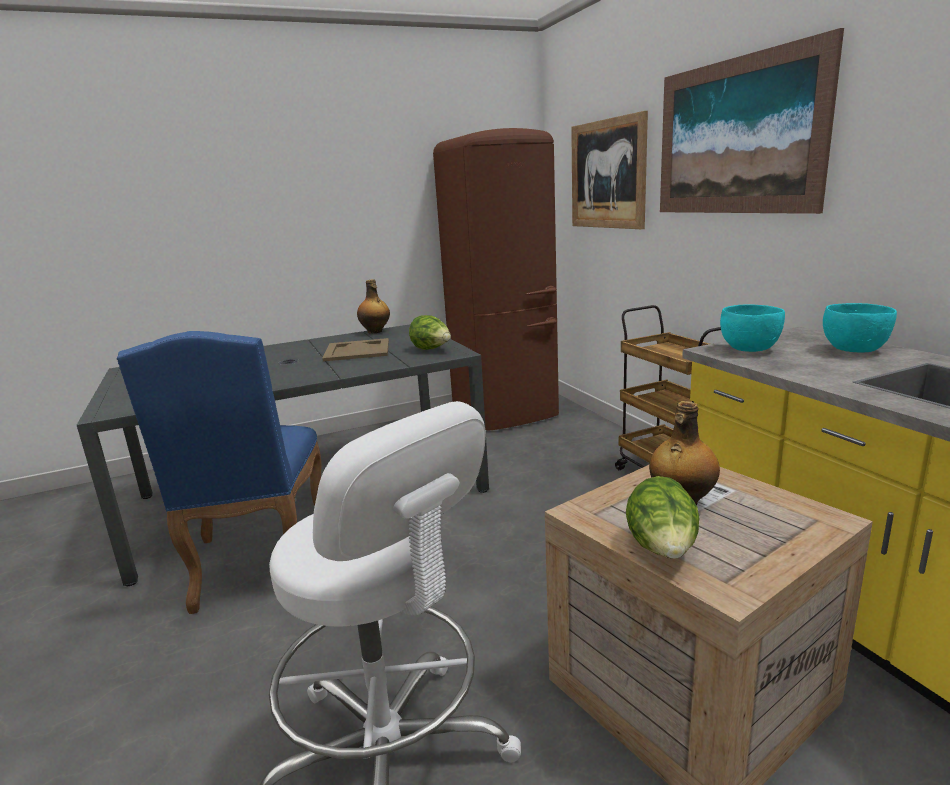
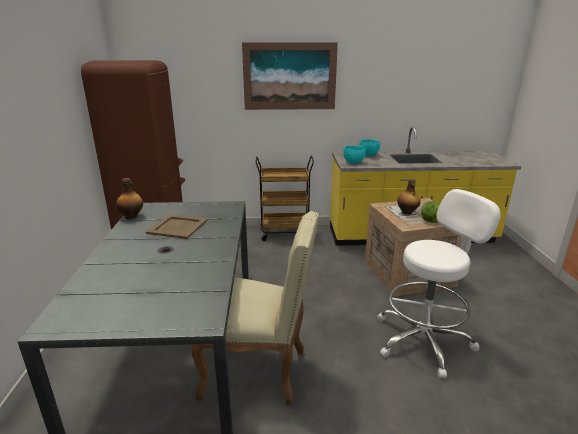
camera: 70 degrees left, 5 degrees up
(259, 566) = (258, 371): blue chair -> beige chair
(432, 350) = (215, 209): lettuce -> none
(607, 174) = (194, 88): picture -> none

